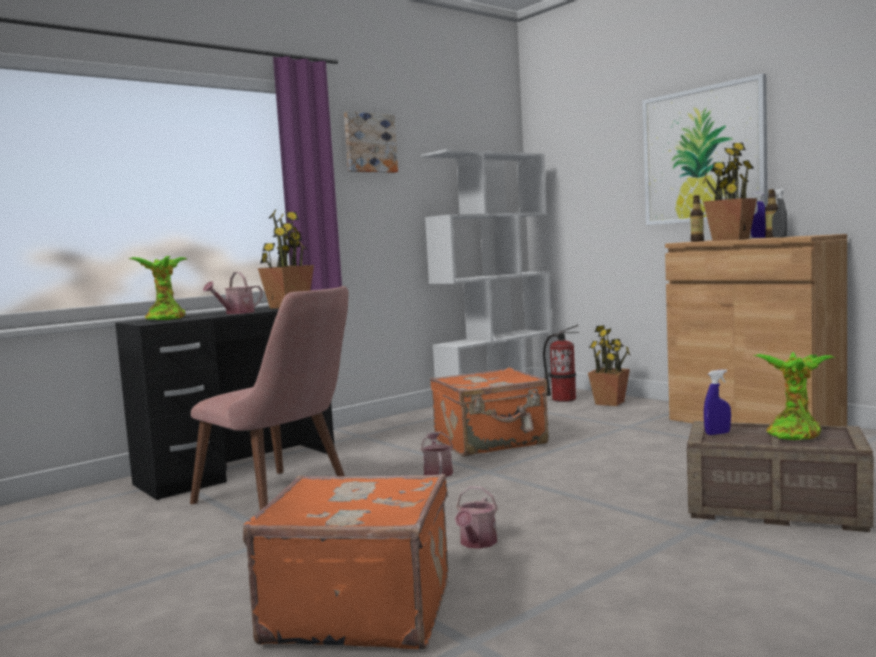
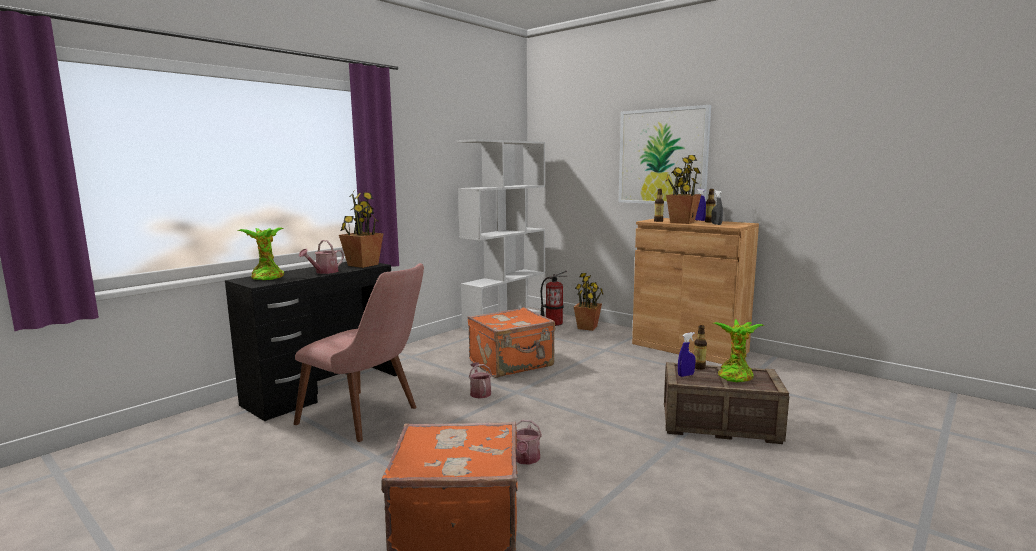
camera: 10 degrees left, 5 degrees up
(369, 143) = (418, 131): picture -> none
(741, 426) = (699, 367): none -> bottle

